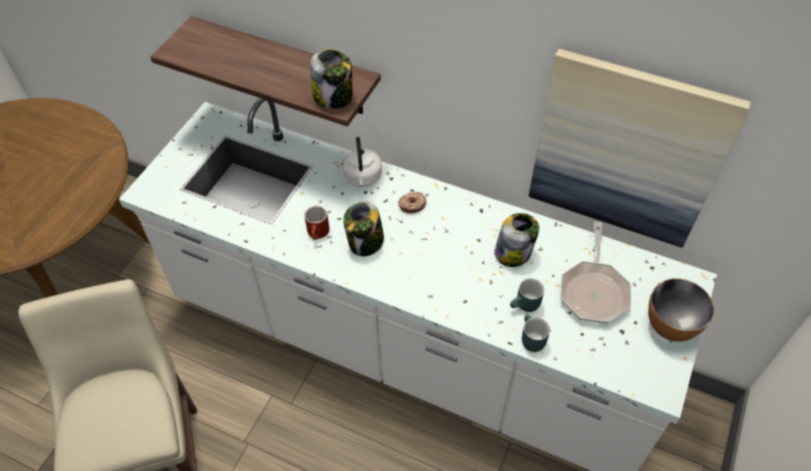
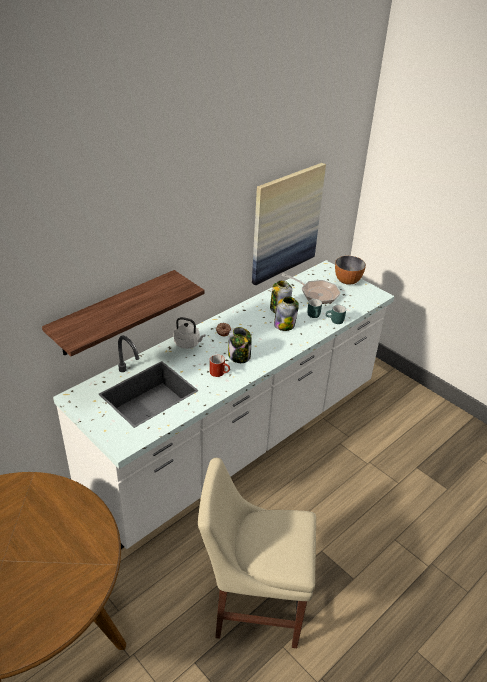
camera: 70 degrees left, 15 degrees down
(334, 97) = (180, 288): jar -> jar (284, 325)

